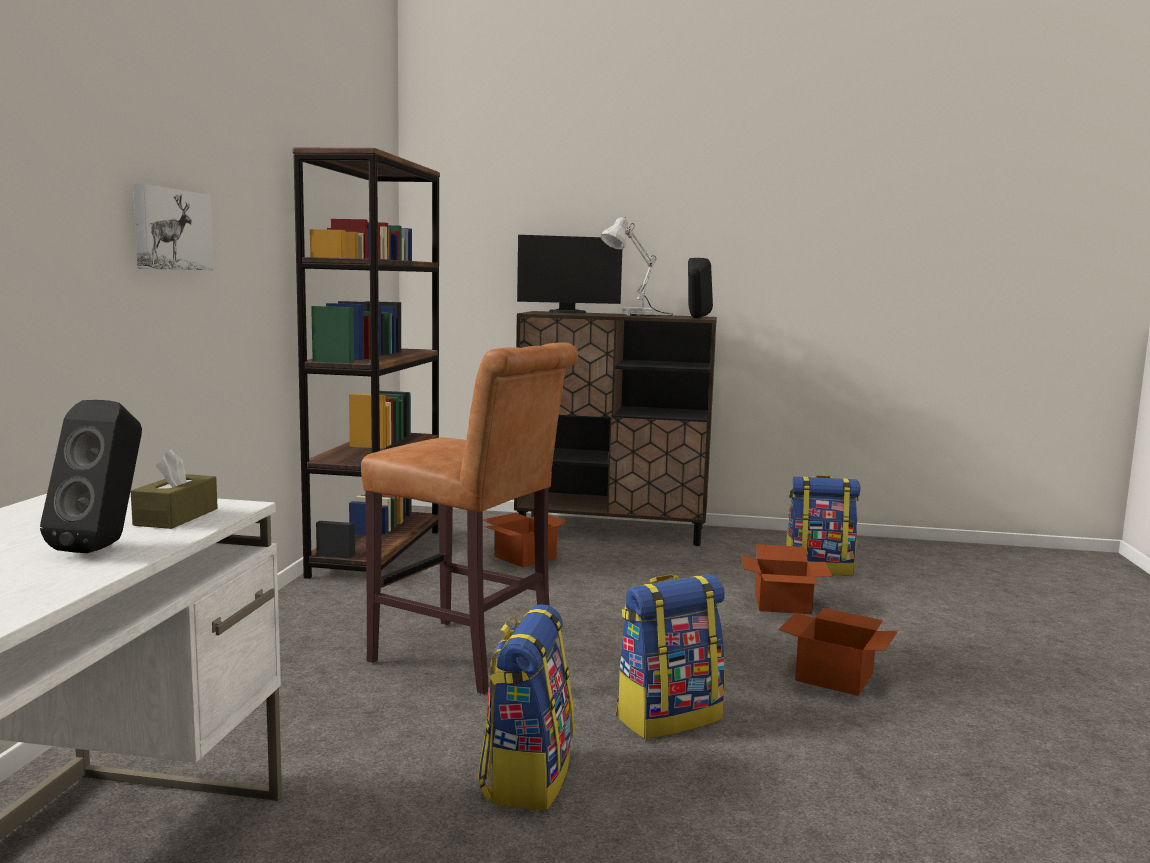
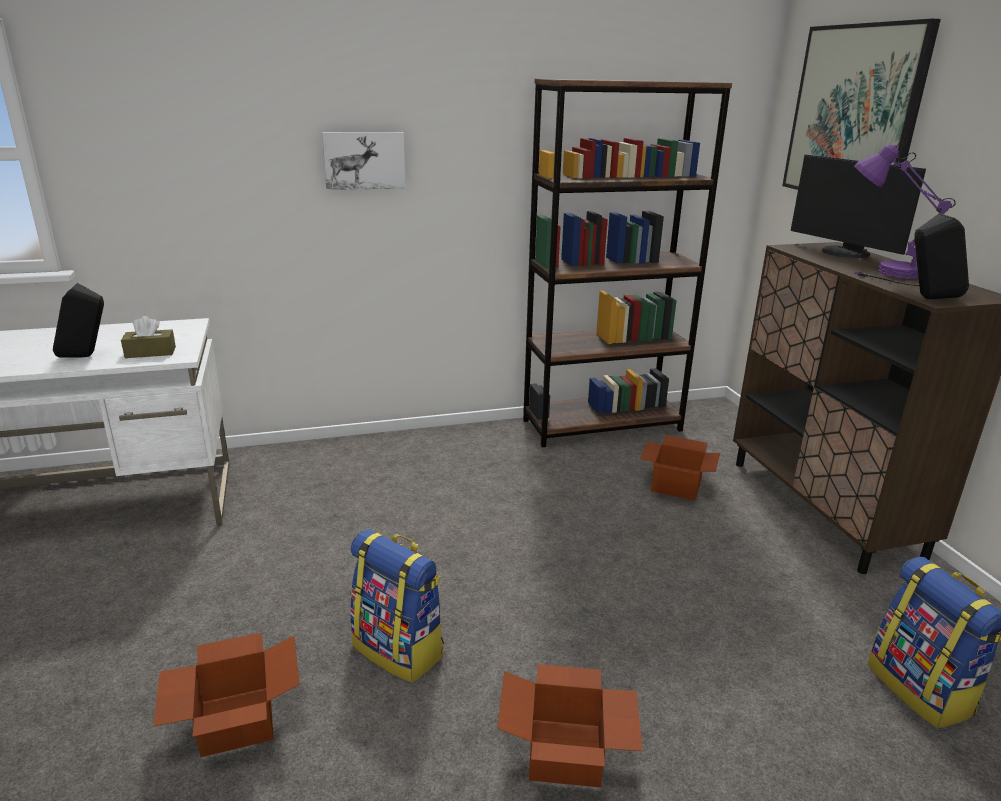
camera: 65 degrees right, 15 degrees up
(470, 658) = (441, 525): brown stool -> none
(514, 206) = (854, 114): none -> picture
(526, 777) = (273, 603): backpack -> none
(639, 315) = (891, 276): white table lamp -> purple table lamp
(781, 604) = (743, 675): cardboard box -> cardboard box (234, 720)

